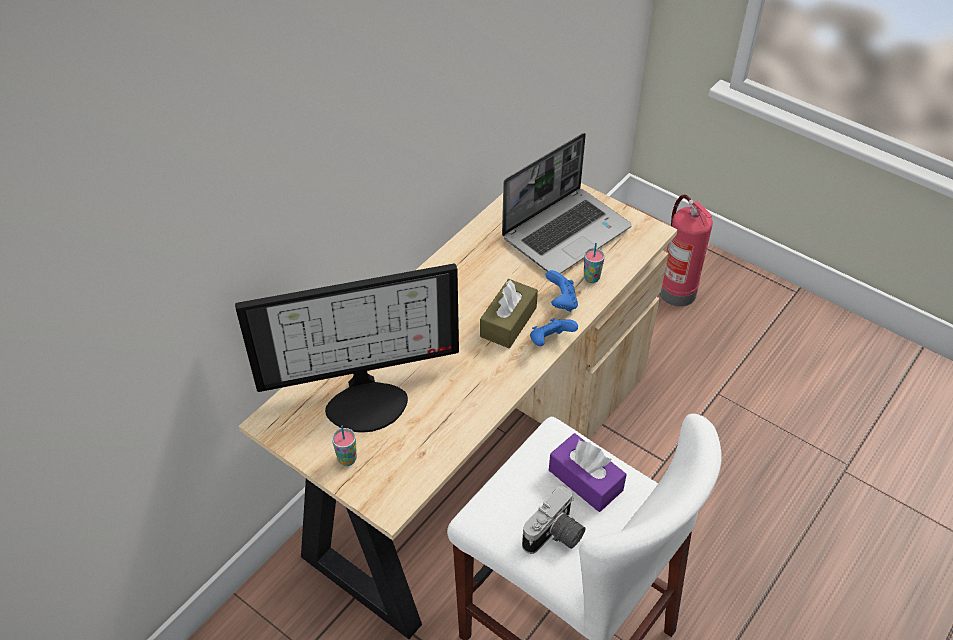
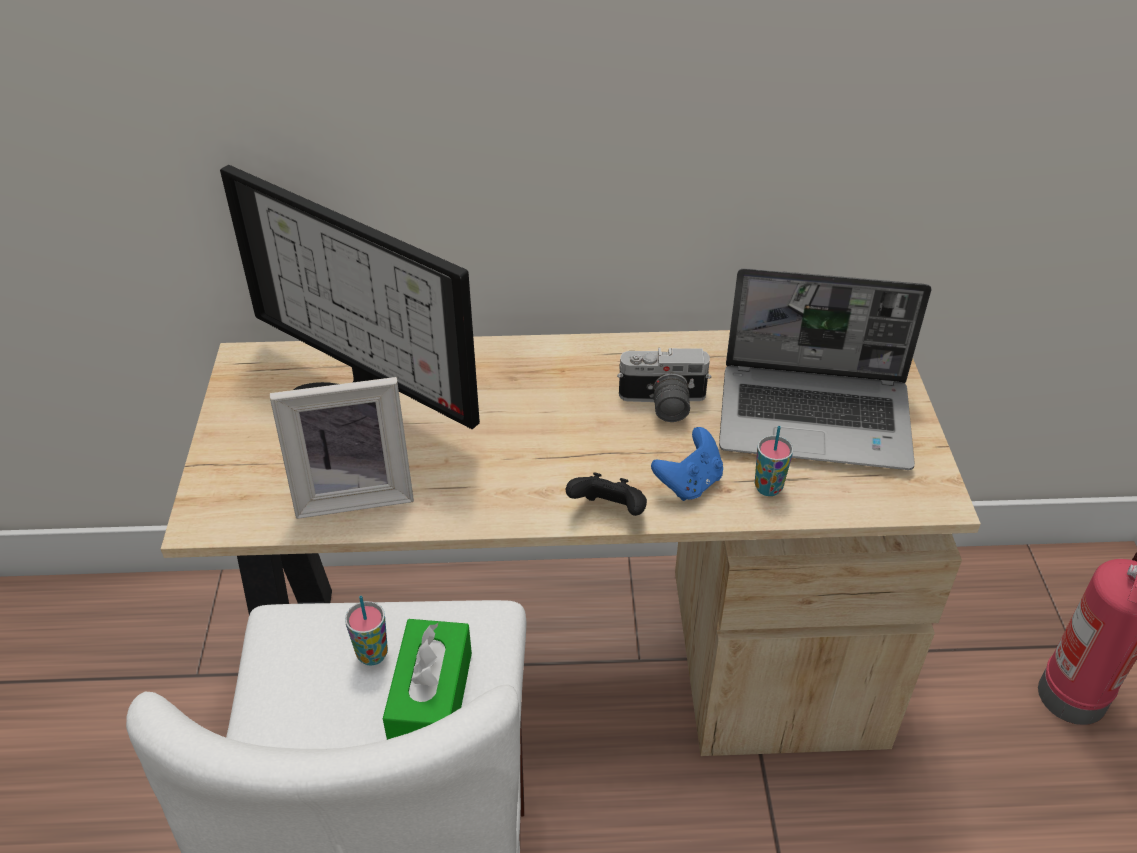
camera: 50 degrees right, 5 degrees down
(347, 459) = (243, 446): cup -> cup (372, 654)
(435, 430) = (354, 492): none -> picture frame
(508, 322) = (596, 455): brown tissue box -> none
(550, 341) = (609, 512): blue game controller -> black game controller
(555, 536) = (307, 721): camera -> camera (662, 405)
(585, 480) = (431, 699): purple tissue box -> green tissue box

